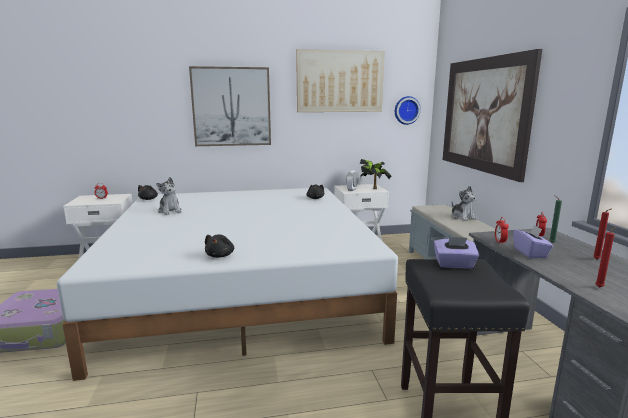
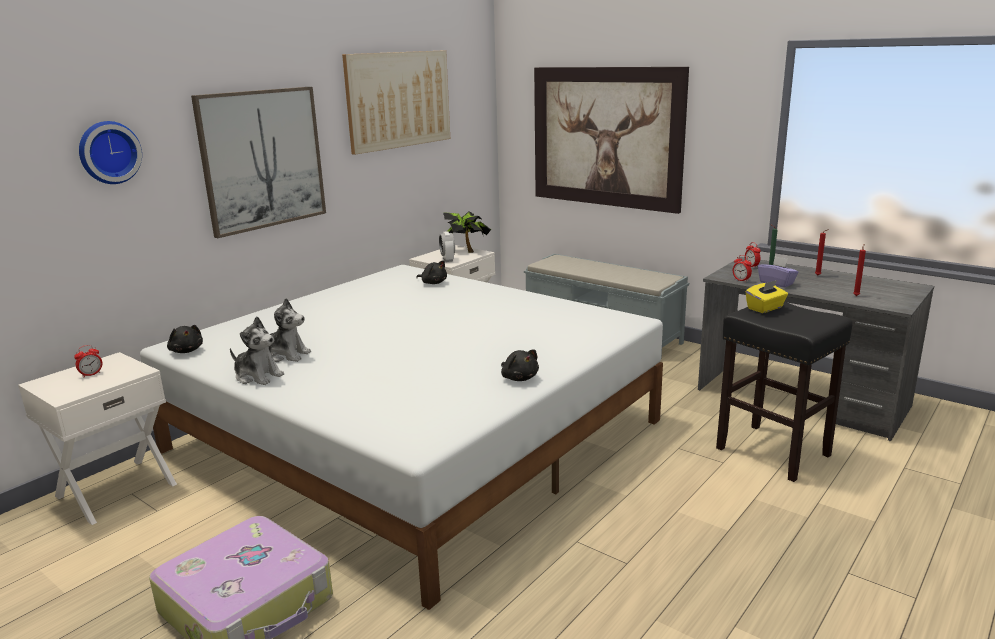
camera: 40 degrees left, 5 degrees up
(406, 110) = (473, 132): wall clock -> wall clock (108, 152)
(454, 264) = (765, 308): purple tissue box -> yellow tissue box
(462, 217) = (602, 266): plush toy -> plush toy (258, 376)

